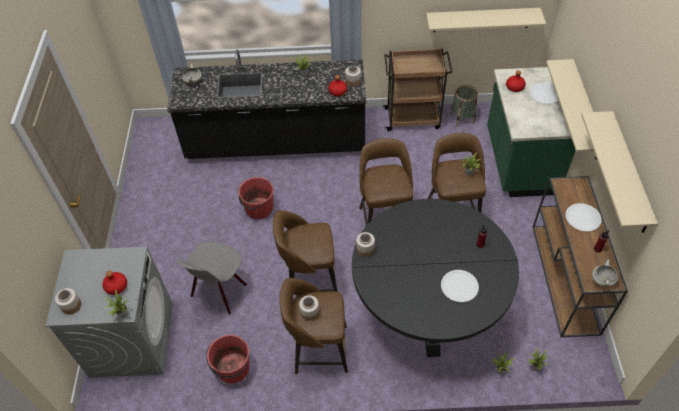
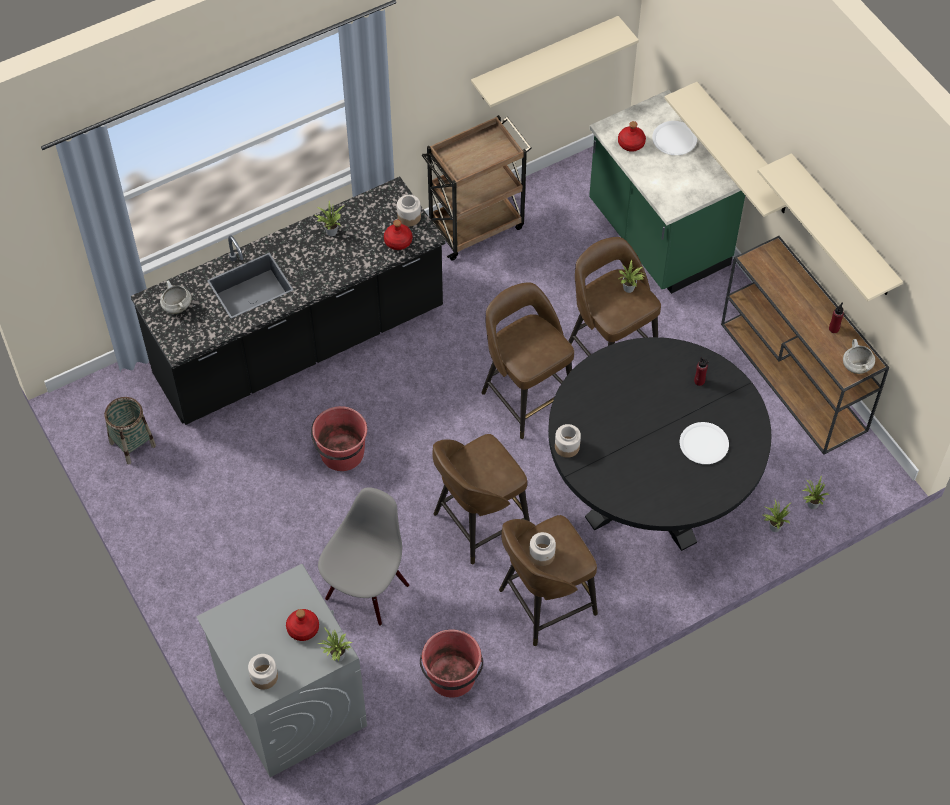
camera: 30 degrees left, 5 degrees up
(219, 291) = (366, 590): grey chair -> grey chair turned 150 degrees counterclockwise
(462, 118) = (545, 198): basket -> basket (132, 444)
(583, 218) = (799, 295): white plate -> none

